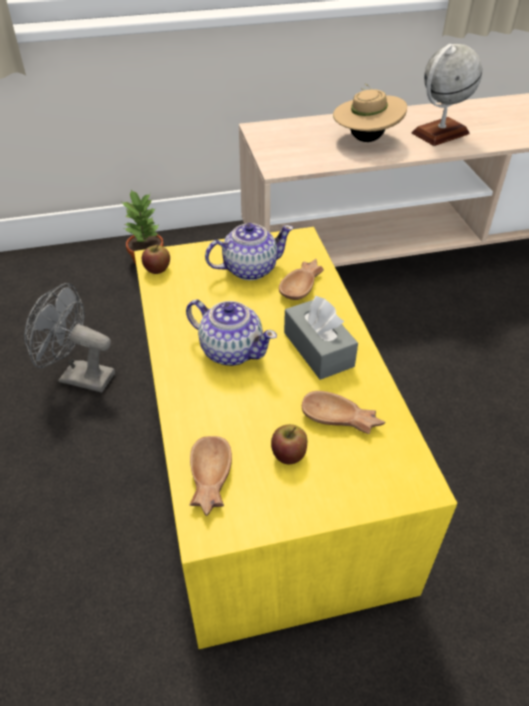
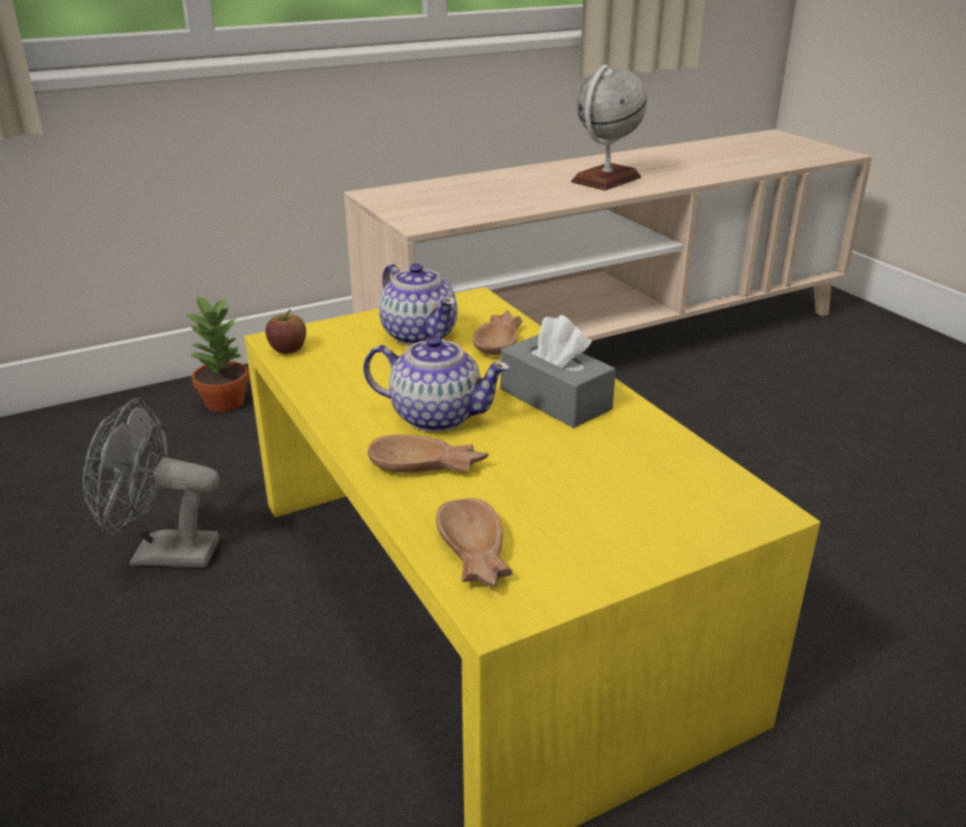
camera: 15 degrees left, 15 degrees down
(249, 269) = (419, 334): teapot -> teapot turned 90 degrees clockwise
(289, 454) = (572, 508): apple -> none
(341, 420) = (624, 463): brown bowl -> brown bowl (427, 467)
(366, 139) = (518, 191): beige hat -> none

